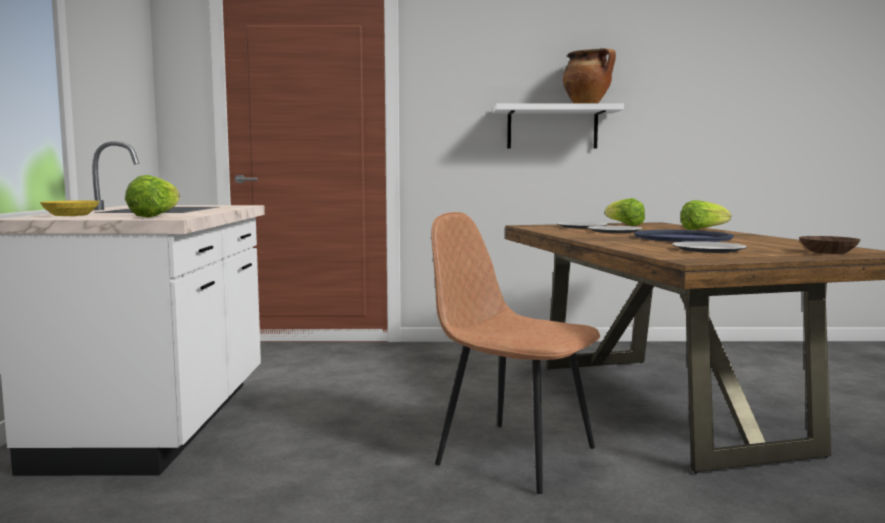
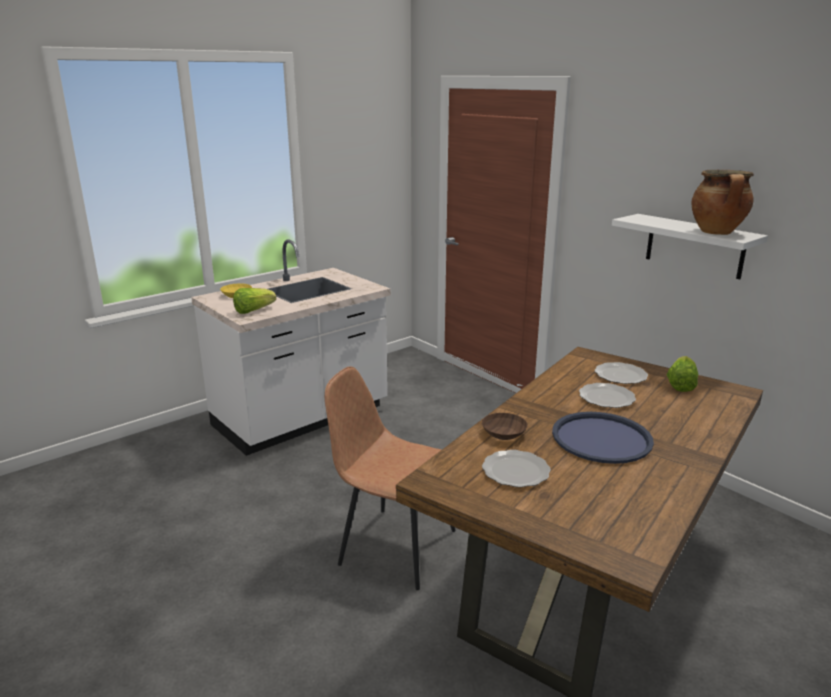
camera: 50 degrees right, 15 degrees up
(513, 455) = (395, 546): brown chair -> brown chair turned 60 degrees counterclockwise
(702, 229) = (712, 428): lettuce -> none
(829, 252) = (588, 530): brown bowl -> brown bowl (503, 434)

